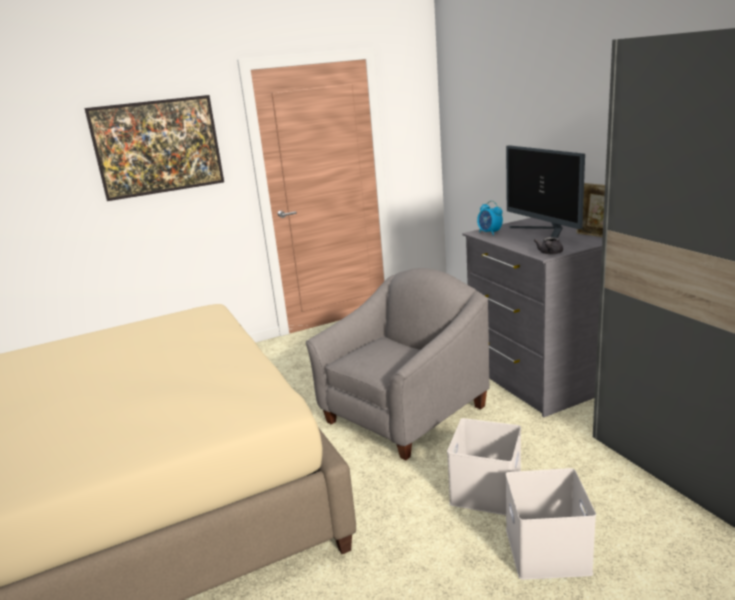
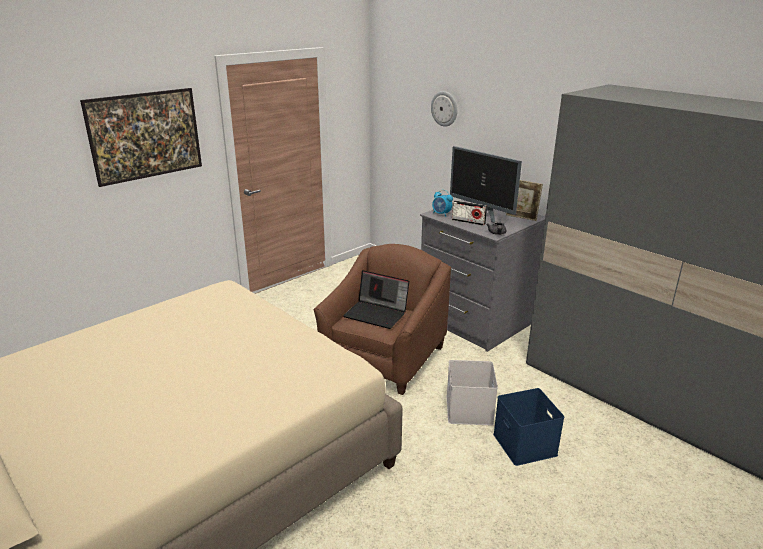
camera: 20 degrees left, 5 degrees up
(384, 353) = (377, 314): none -> laptop
(404, 414) = (384, 359): grey armchair -> brown armchair
(512, 105) = (444, 108): none -> wall clock
(519, 240) = (468, 221): none -> radio
(549, 551) = (526, 445): white storage box -> blue storage box

